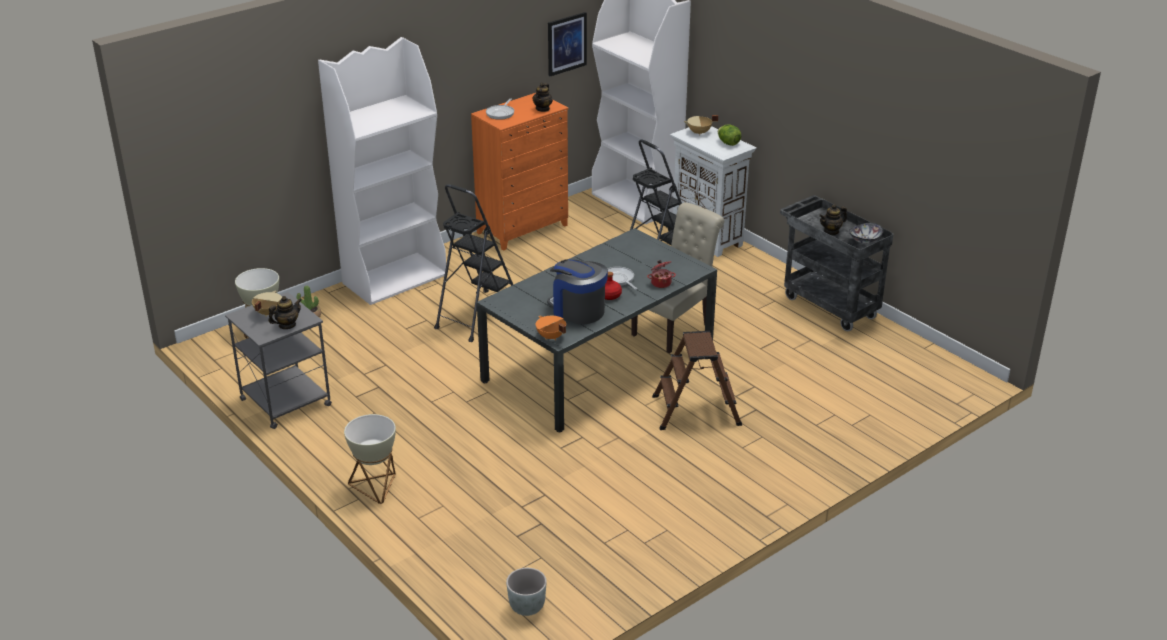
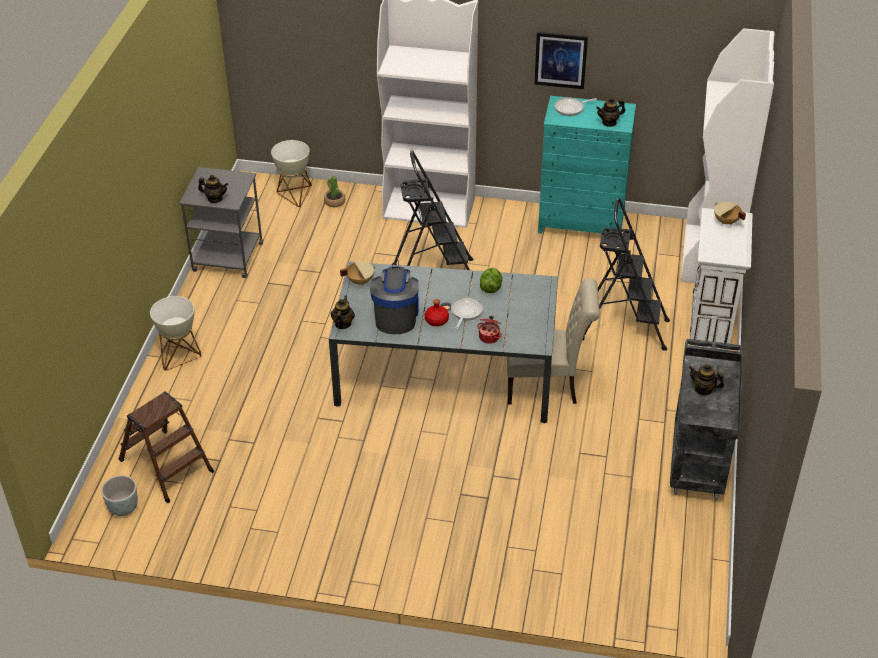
camera: 50 degrees right, 10 degrees up
(268, 313) = (220, 182): beige cooking pot -> beige cooking pot (360, 281)
(524, 229) = (582, 225): orange dresser -> turquoise dresser
(550, 337) = (342, 324): orange cooking pot -> teapot
(566, 43) = (683, 69): picture -> picture (560, 60)
(696, 410) = (446, 464): brown step ladder -> brown step ladder (166, 465)
(728, 143) = (731, 247): lettuce -> lettuce (490, 288)
(864, 240) = (715, 418): bowl -> none

